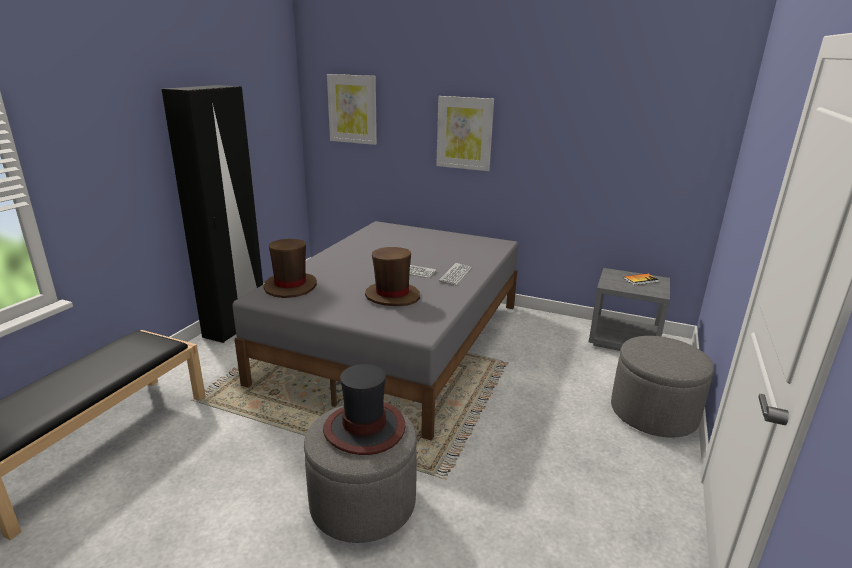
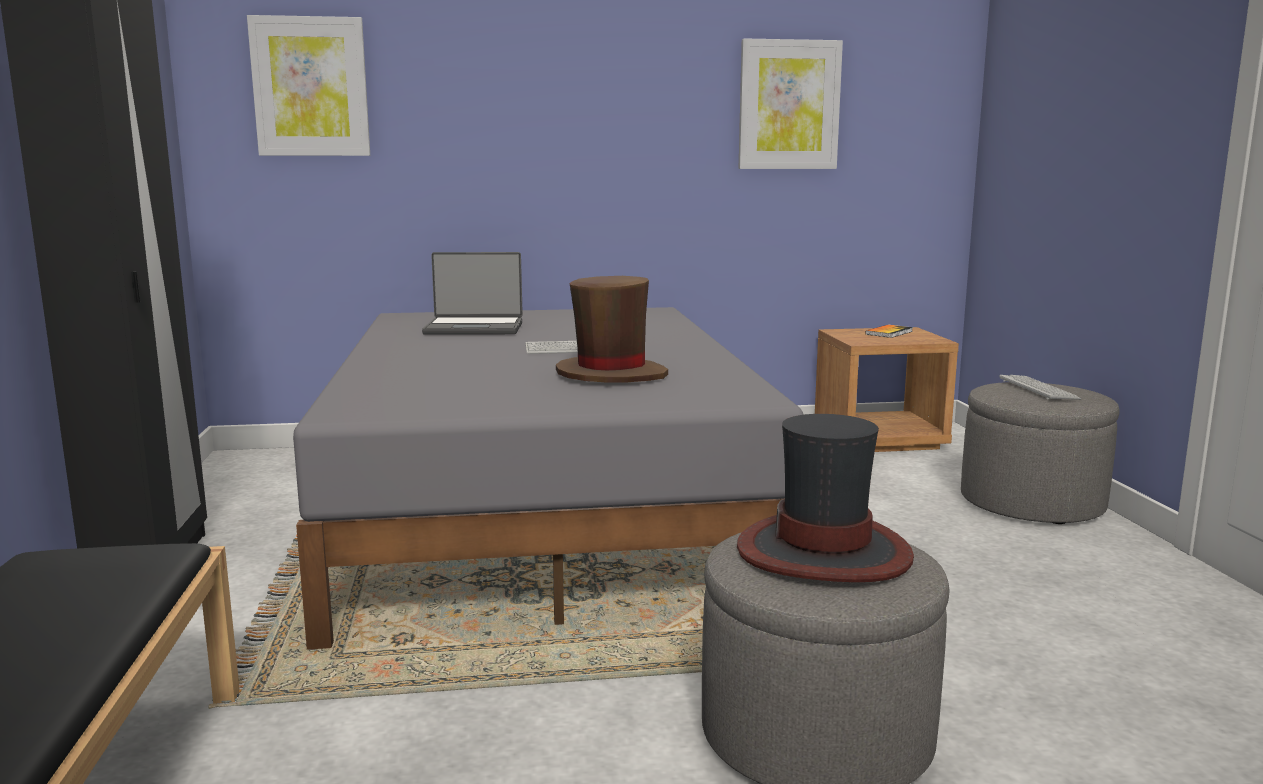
camera: 30 degrees left, 10 degrees down
(290, 286) = (387, 392): brown hat -> none
(394, 243) = (474, 328): none -> laptop
(455, 275) = (662, 343): keyboard -> keyboard (1038, 389)
(464, 133) = (555, 120): picture -> picture (789, 105)
(624, 340) = (880, 439): grey nightstand -> brown nightstand

